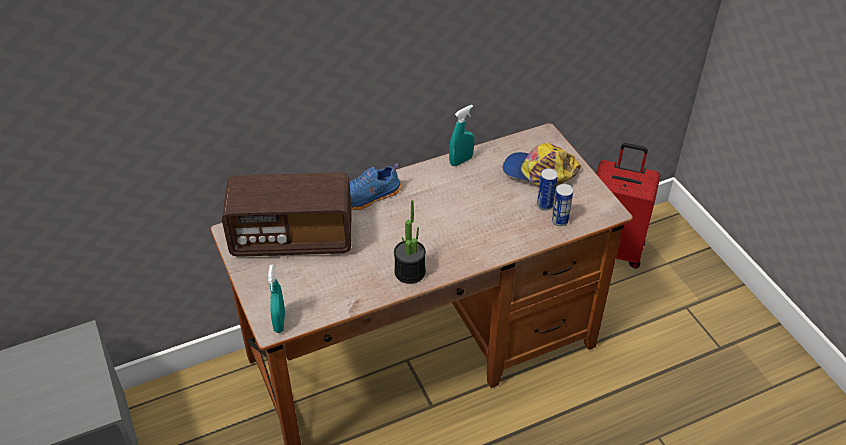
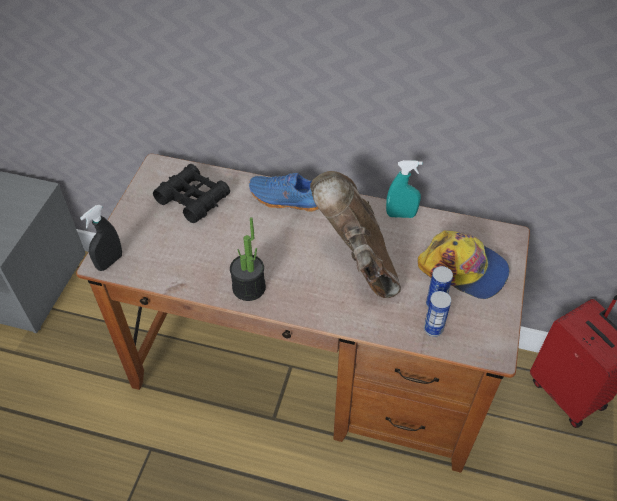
camera: 40 degrees right, 5 degrees up
(279, 322) = (110, 262): turquoise spray bottle -> black spray bottle
(292, 238) = (193, 199): radio -> black binoculars
(466, 209) = (357, 261): none -> brown boot
(539, 172) = (463, 269): cap -> cap turned 150 degrees clockwise

